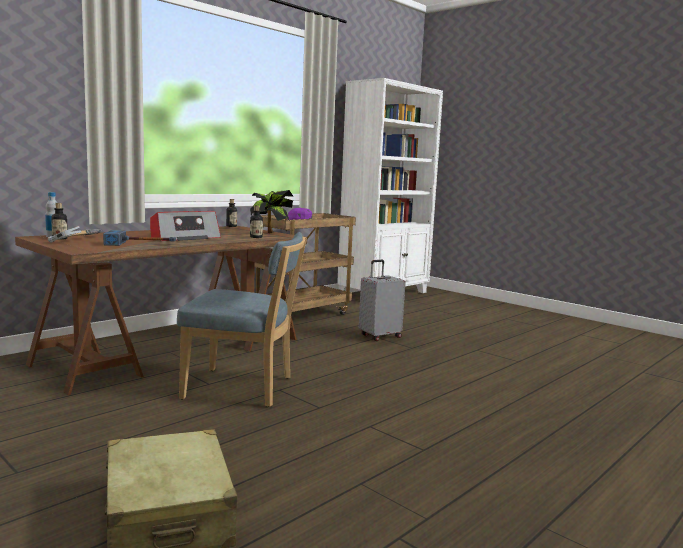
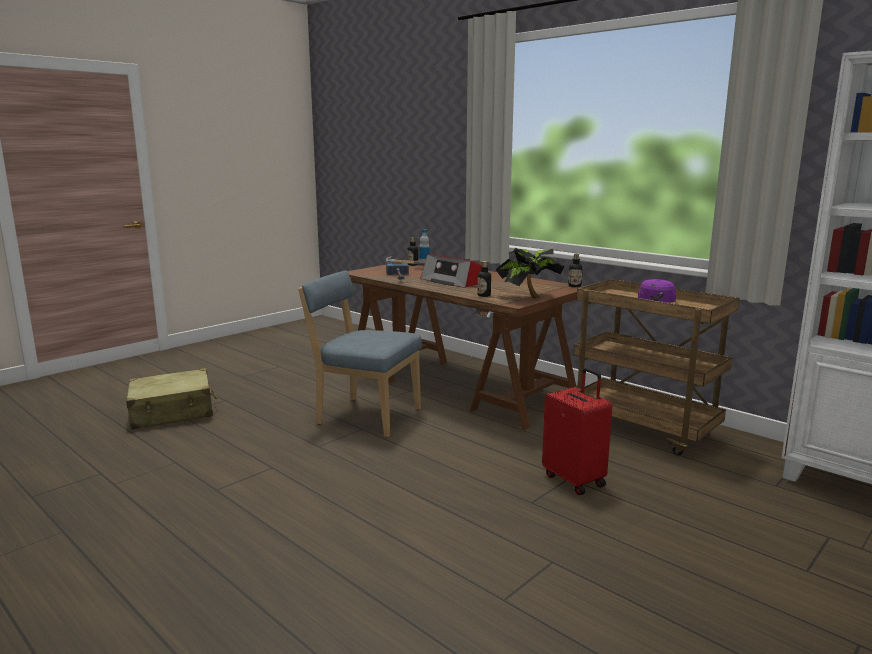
camera: 90 degrees right, 5 degrees up
(244, 388) = (364, 416): blue chair -> blue chair turned 105 degrees clockwise
(379, 336) = (575, 480): grey suitcase -> red suitcase

